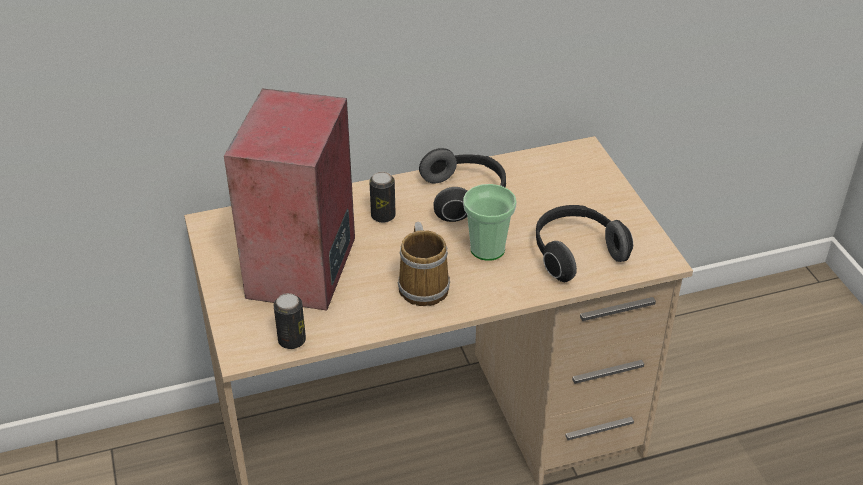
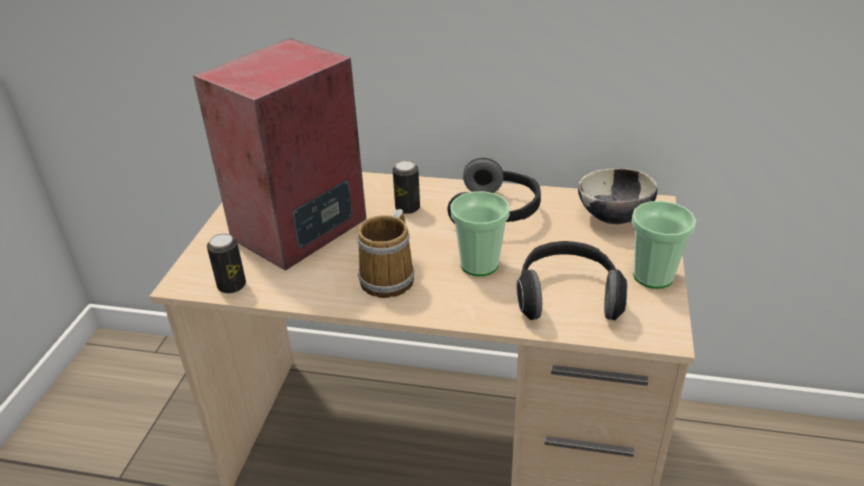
camera: 30 degrees right, 5 degrees down
(561, 172) = (613, 218): none -> bowl
(625, 215) = (653, 276): none -> cup

